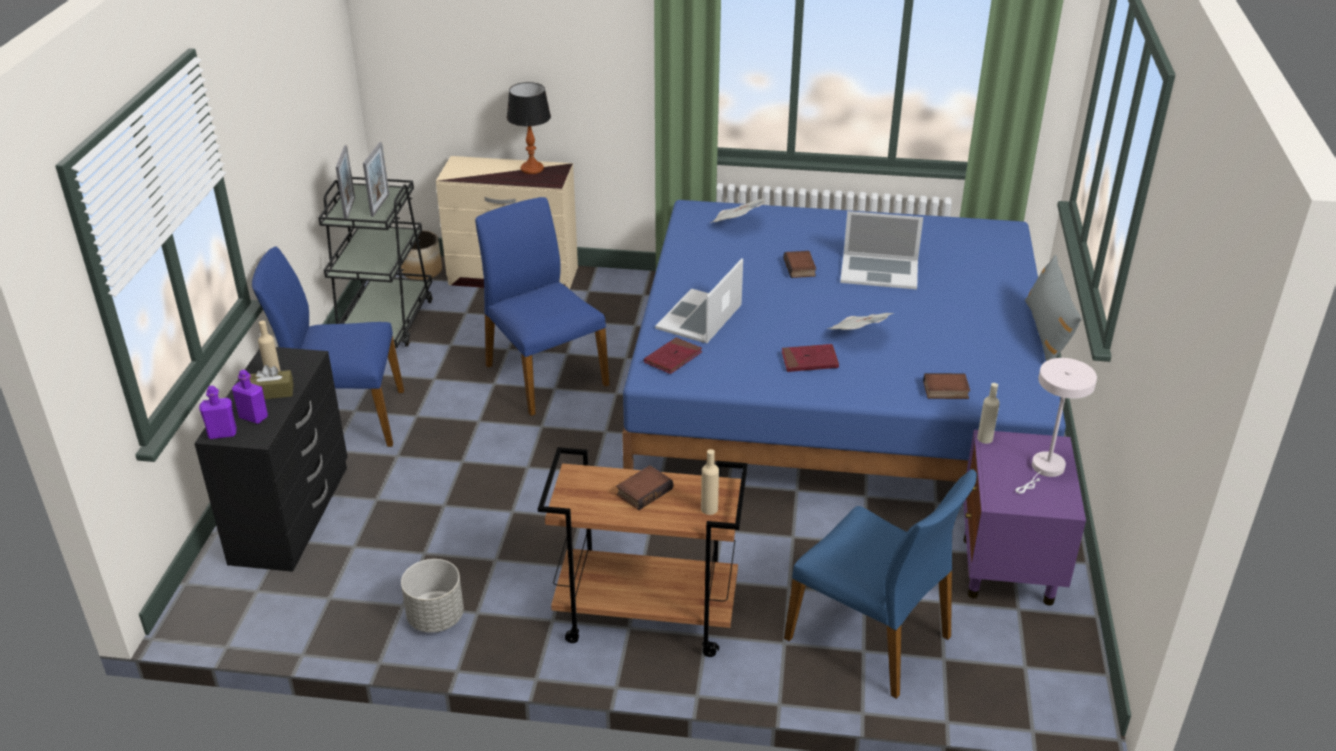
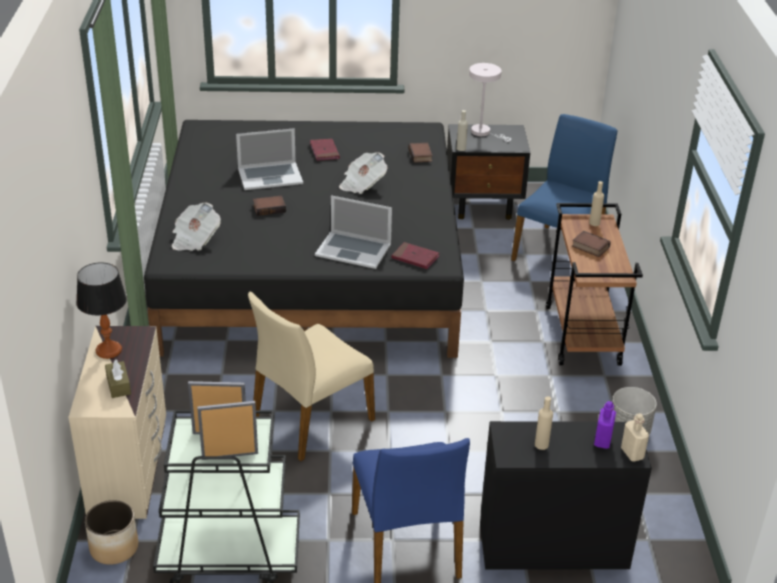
camera: 100 degrees left, 0 degrees up
(222, 433) = (632, 453): purple bottle -> beige bottle
(272, 392) = (564, 439): brown tissue box -> brown tissue box (118, 385)
(544, 374) = (311, 420): blue chair -> beige chair
(809, 361) = (401, 202): red book -> red book (324, 151)
(836, 393) = (311, 265): blue bed -> black bed
(879, 271) = (270, 176): laptop -> laptop turned 75 degrees clockwise
(1007, 571) = (484, 206): purple nightstand -> black nightstand
(1047, 334) = (343, 120): grey pillow -> none

